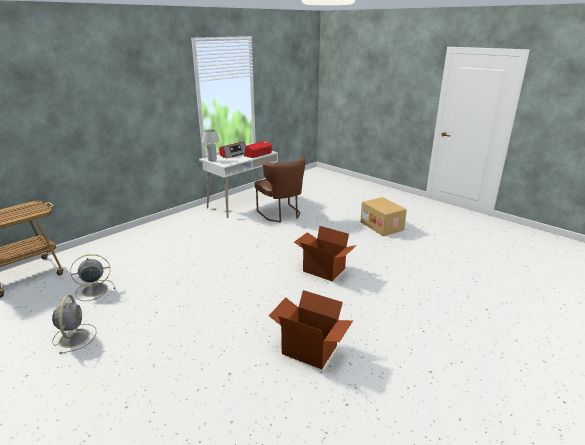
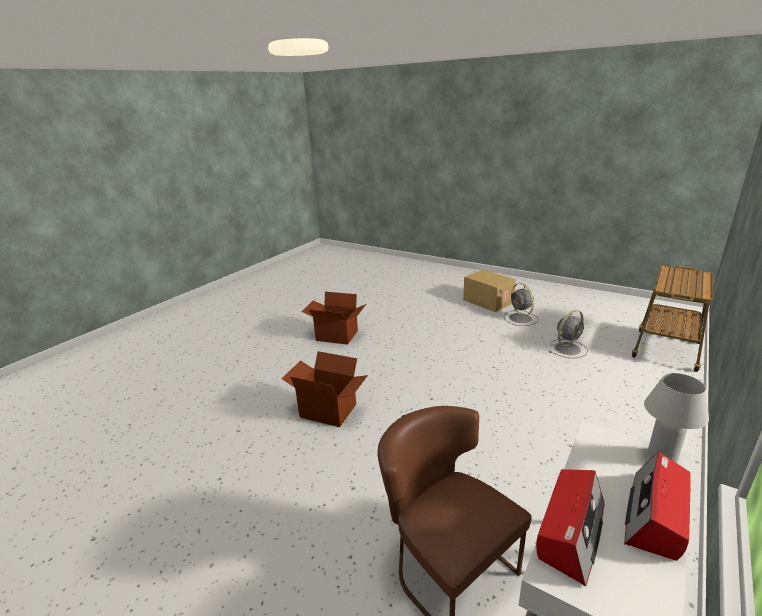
camera: 170 degrees right, 0 degrees up
(382, 226) = (195, 554): cardboard box -> cardboard box (487, 301)

